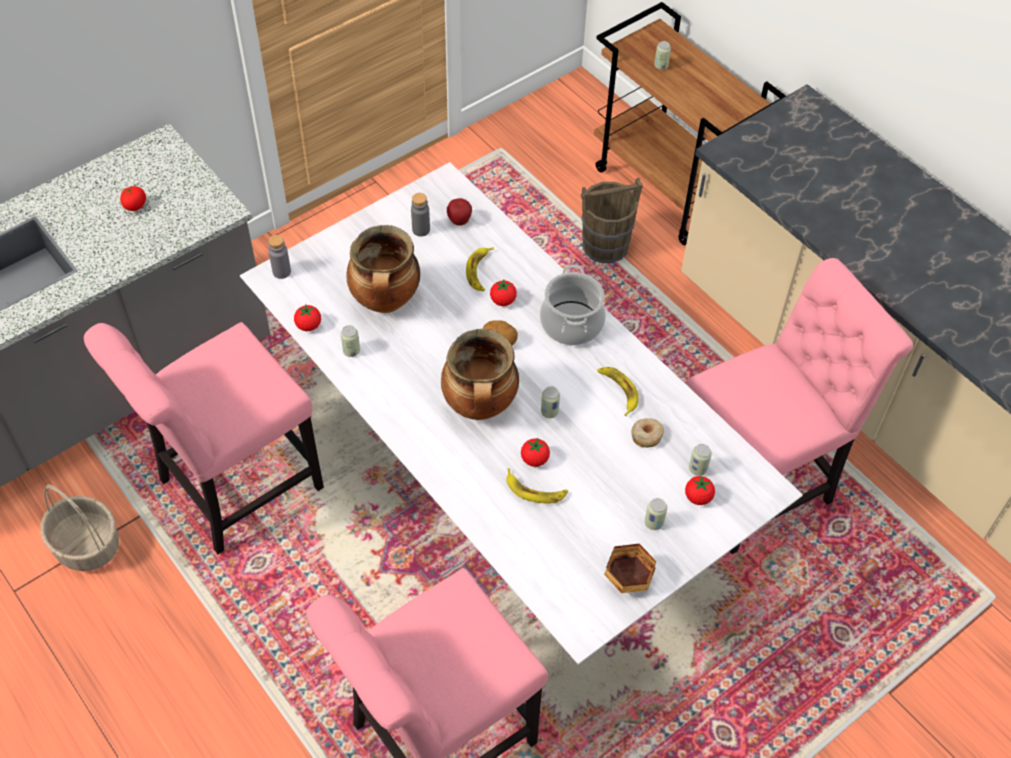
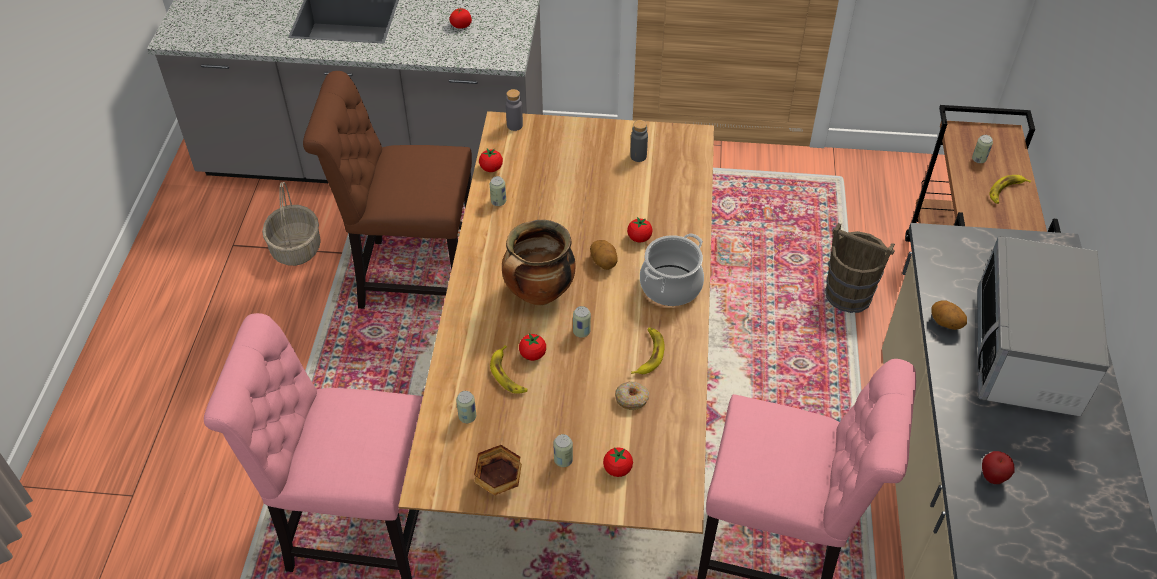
camera: 45 degrees right, 5 degrees down
(233, 488) = (411, 276): pink chair -> brown chair
(386, 301) = (558, 186): cooking pot -> none
(459, 221) = (672, 167): apple -> apple (992, 477)
(480, 271) = (646, 209): banana -> banana (1006, 191)
(502, 489) = (578, 406): white dining table -> brown dining table
(697, 469) = (642, 450): can -> can (467, 417)
(800, 213) = (945, 323): none -> potato
(869, 199) = (1026, 353): none -> microwave

